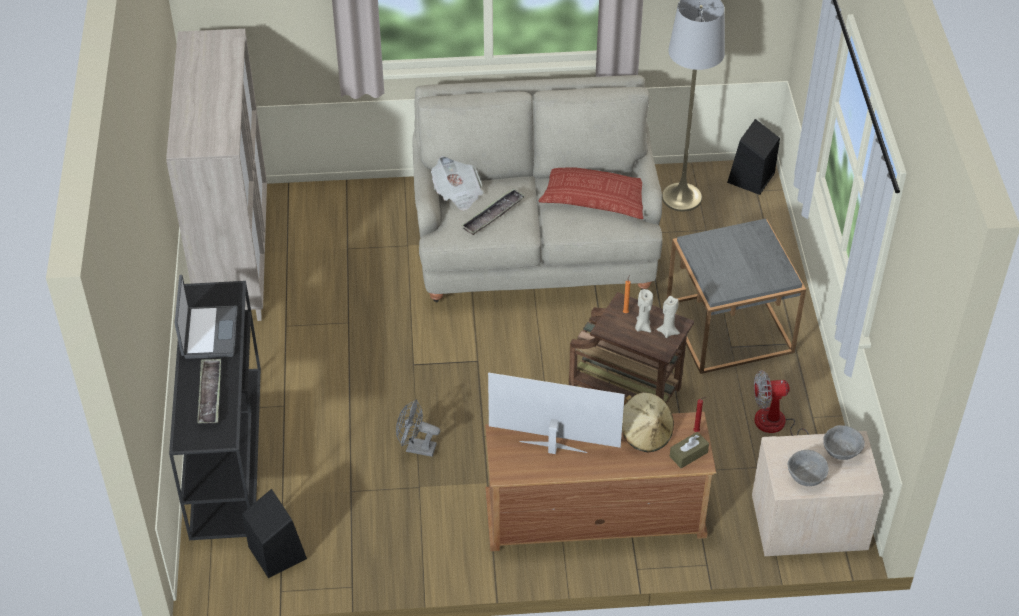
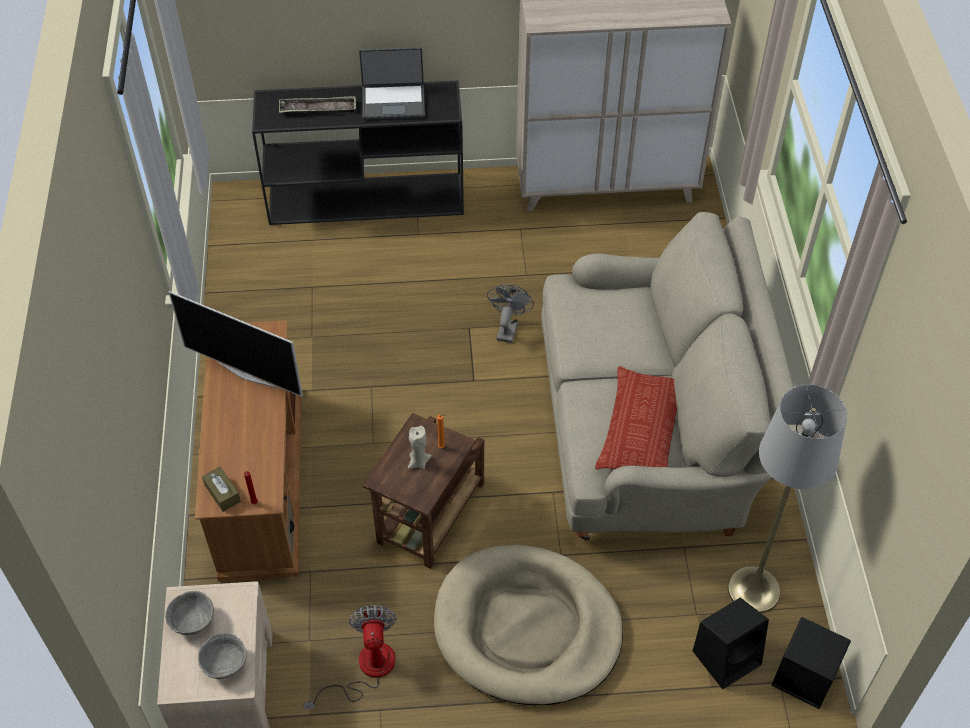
camera: 90 degrees right, 5 degrees up
(276, 552) = (250, 240): black speaker -> black speaker (727, 656)
(416, 448) = (360, 333): grey fan -> grey fan (508, 328)
(457, 193) = (633, 297): newspaper -> none
(493, 215) = (599, 329): tray -> none
(553, 448) = (247, 374): television -> television turned 105 degrees clockwise
(645, 434) = (256, 455): beige hat -> none
(668, 332) = (410, 487): beige candle -> none
(729, 327) = (527, 628): grey side table -> beige dog bed

